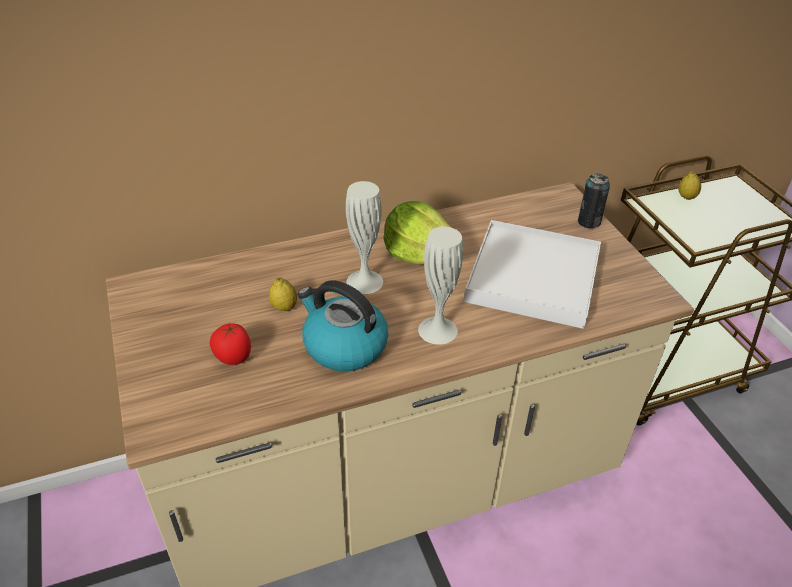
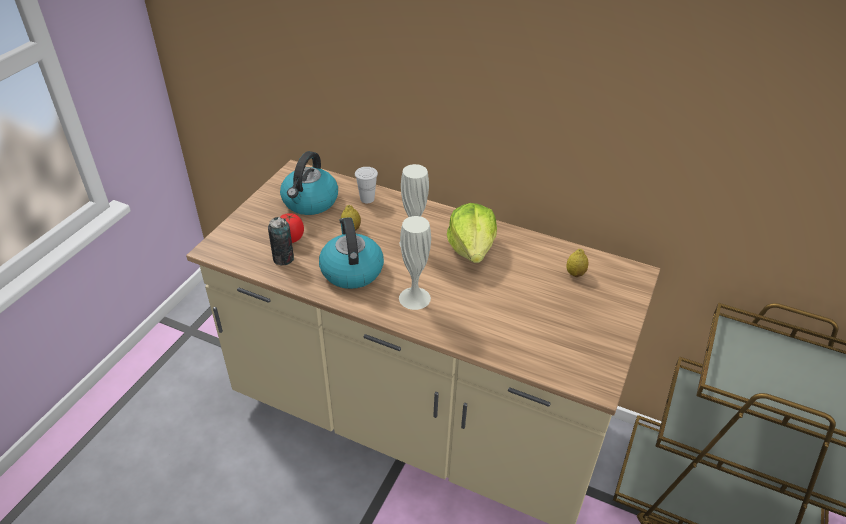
camera: 45 degrees right, 0 degrees up
(199, 308) = (310, 202): none -> kettle
(257, 268) = (367, 199): none -> white cup
(532, 277) = (524, 309): white tray -> none
(589, 222) = (627, 302): can -> can (283, 259)
(686, 197) = (782, 347): lemon -> lemon (575, 273)

